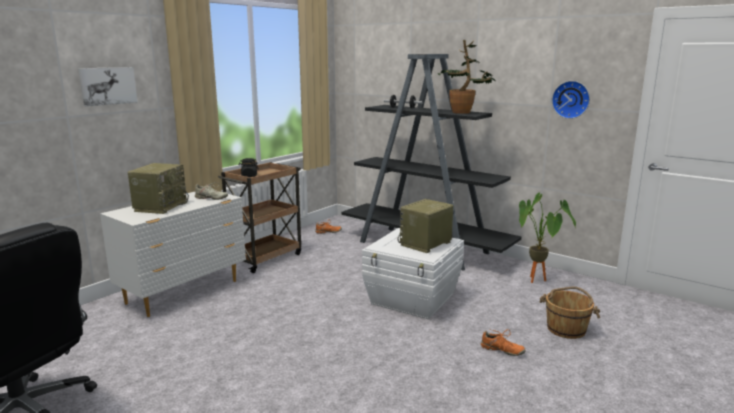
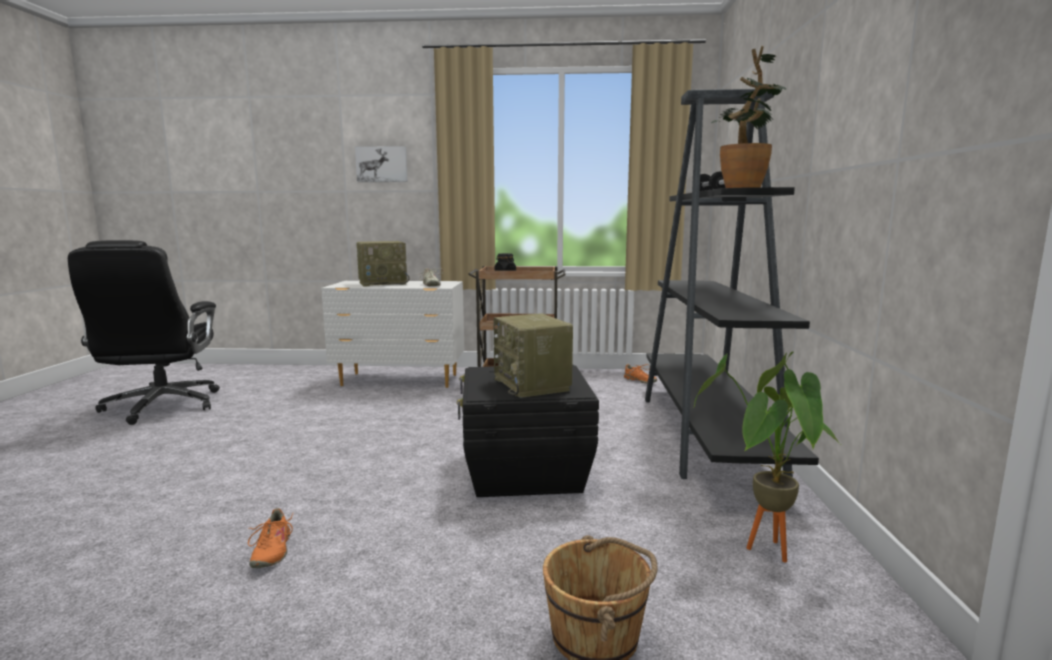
camera: 55 degrees right, 5 degrees down
(413, 299) = (524, 472): white storage box -> black storage box
(425, 244) = (533, 385): radio -> radio turned 120 degrees counterclockwise
(501, 350) = (434, 580): orange shoe -> orange shoe (271, 551)
(571, 99) = (927, 132): wall clock -> none

